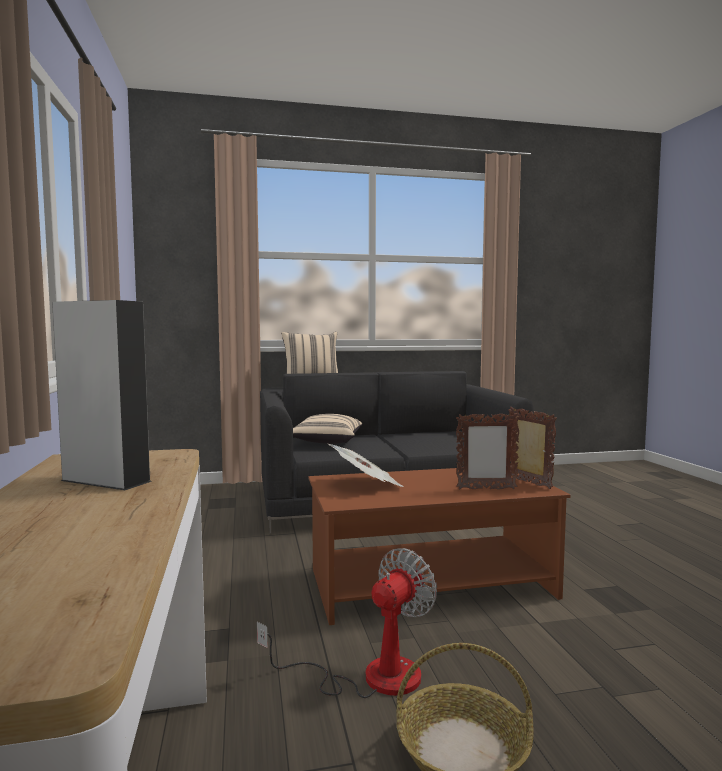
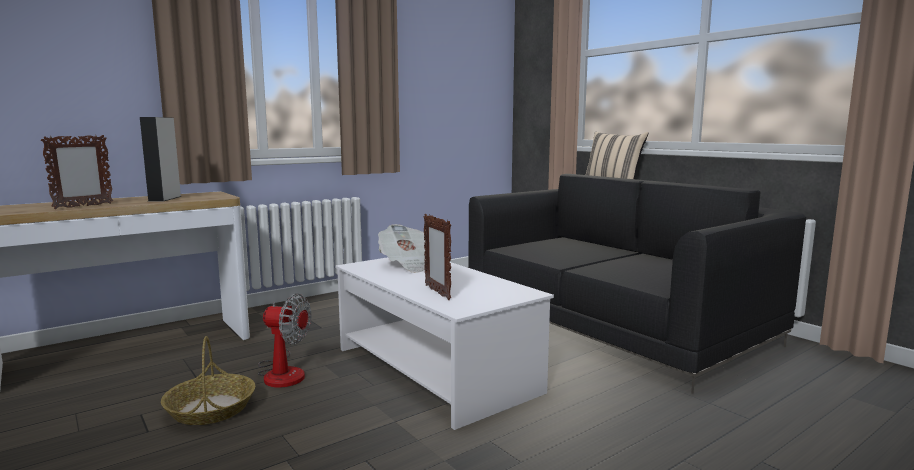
camera: 65 degrees right, 5 degrees up
(326, 442) = (559, 244): beige pillow -> none
(431, 583) = (435, 370): brown coffee table -> white coffee table
(528, 483) = (480, 303): picture frame -> picture frame (83, 206)

